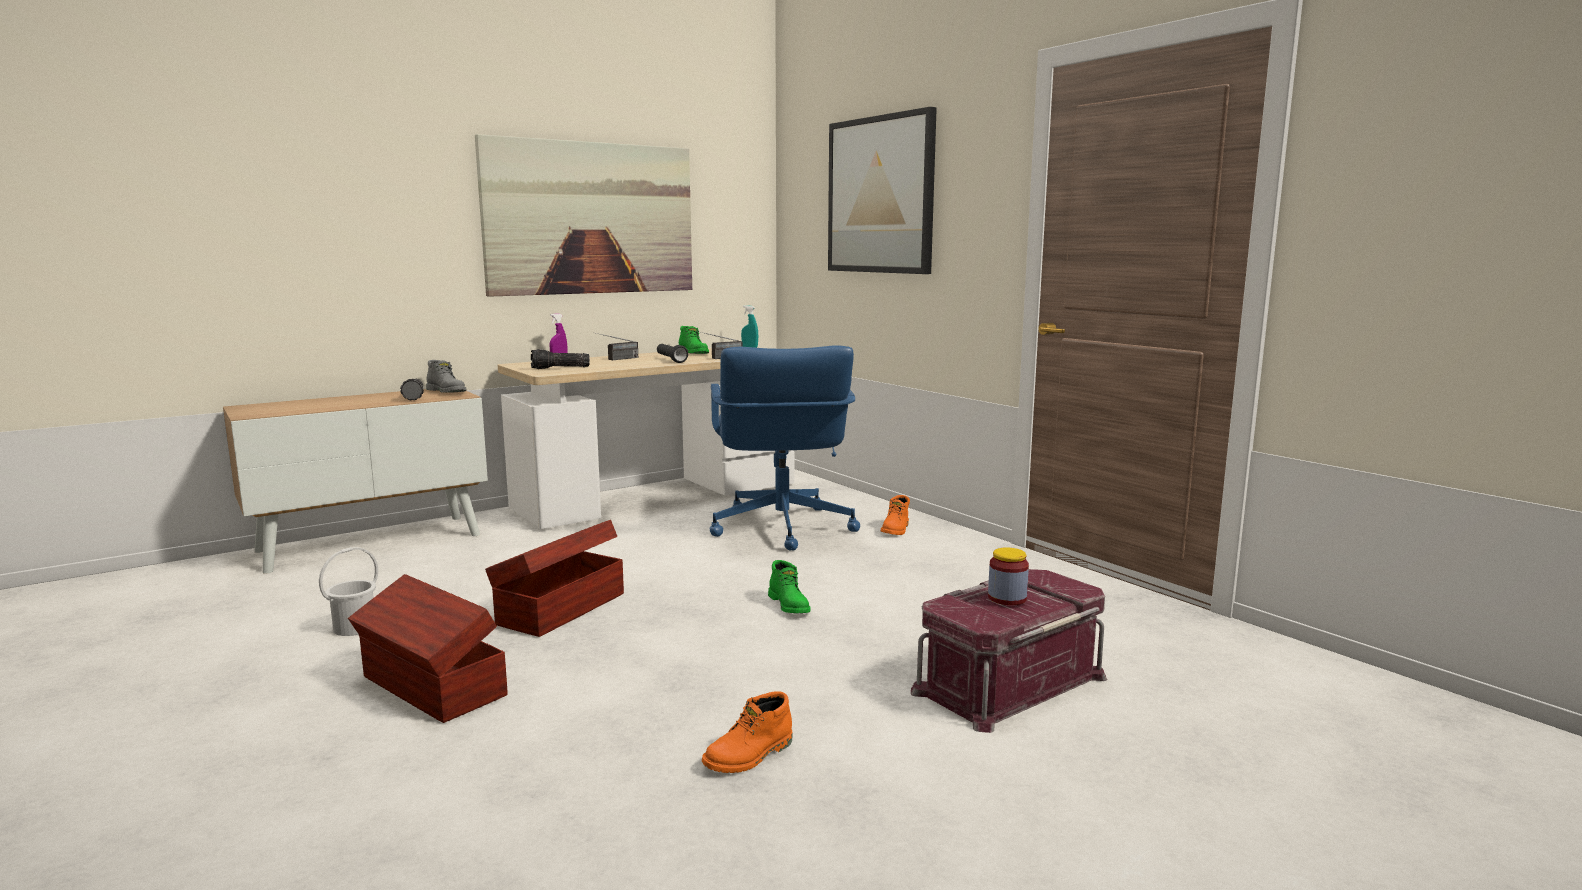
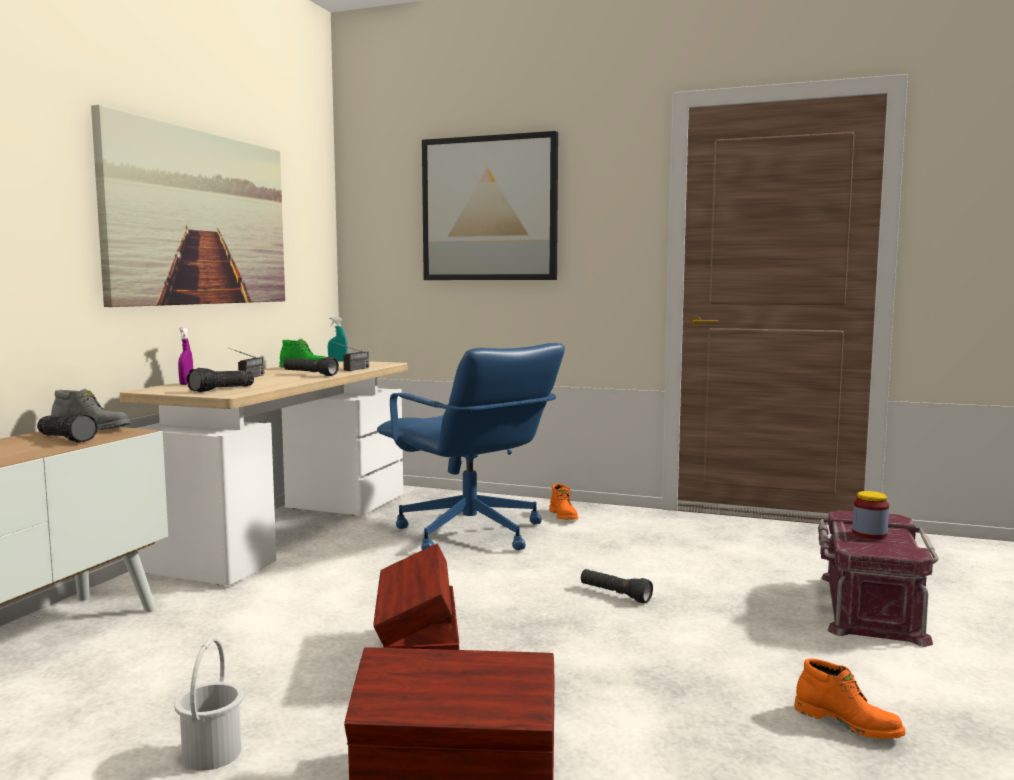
camera: 35 degrees left, 5 degrees down
(750, 756) = (848, 723): orange boot -> orange boot turned 60 degrees counterclockwise
(790, 605) = (614, 595): green boot -> black flashlight

